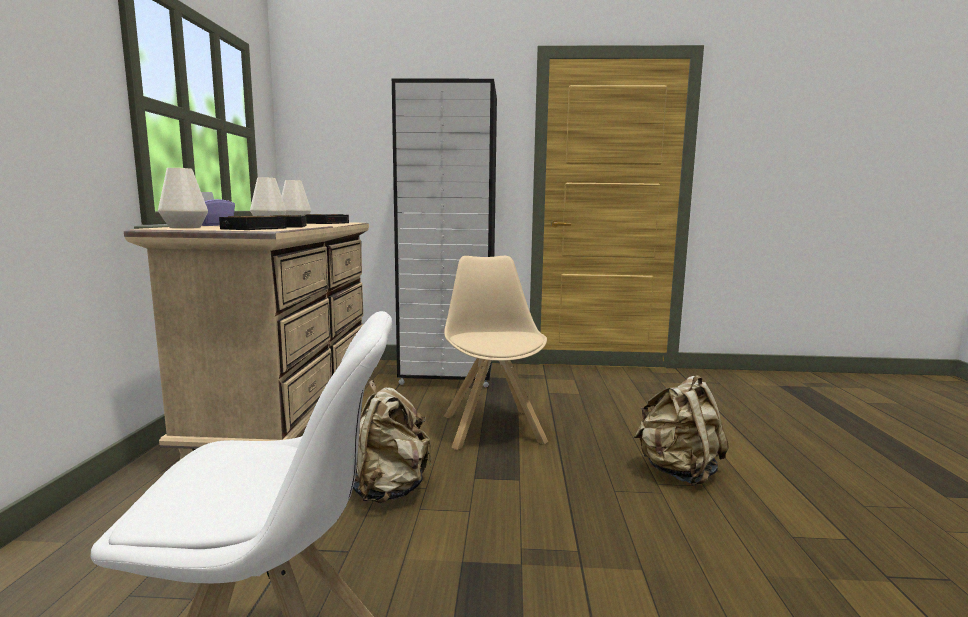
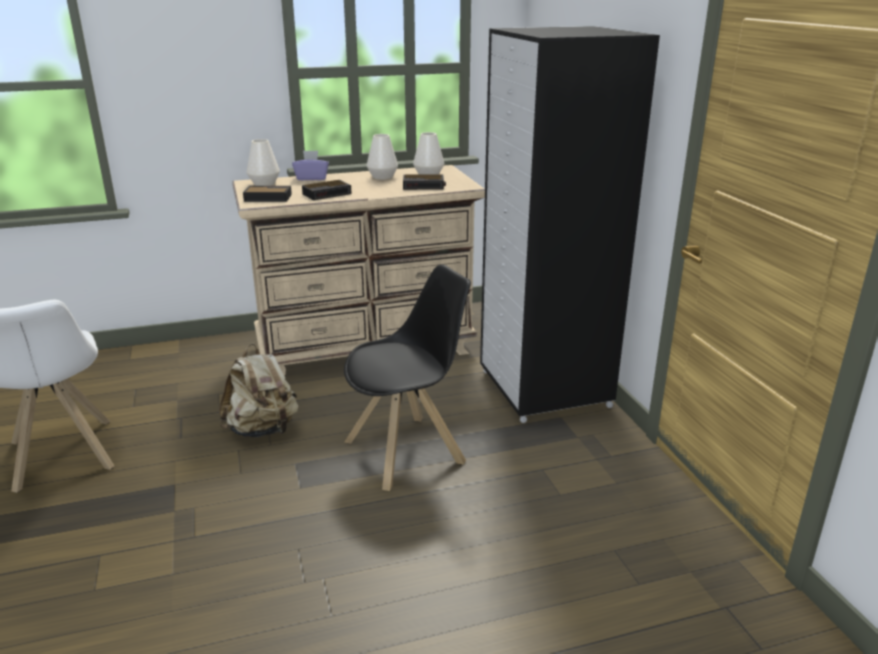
camera: 70 degrees right, 15 degrees up
(492, 427) = (407, 450): beige chair -> black chair
(678, 472) = (358, 594): beige backpack -> none

